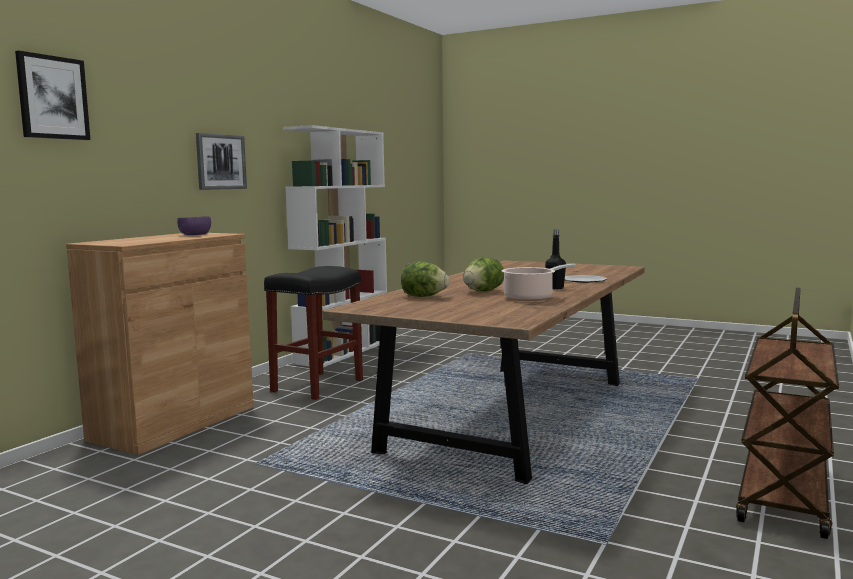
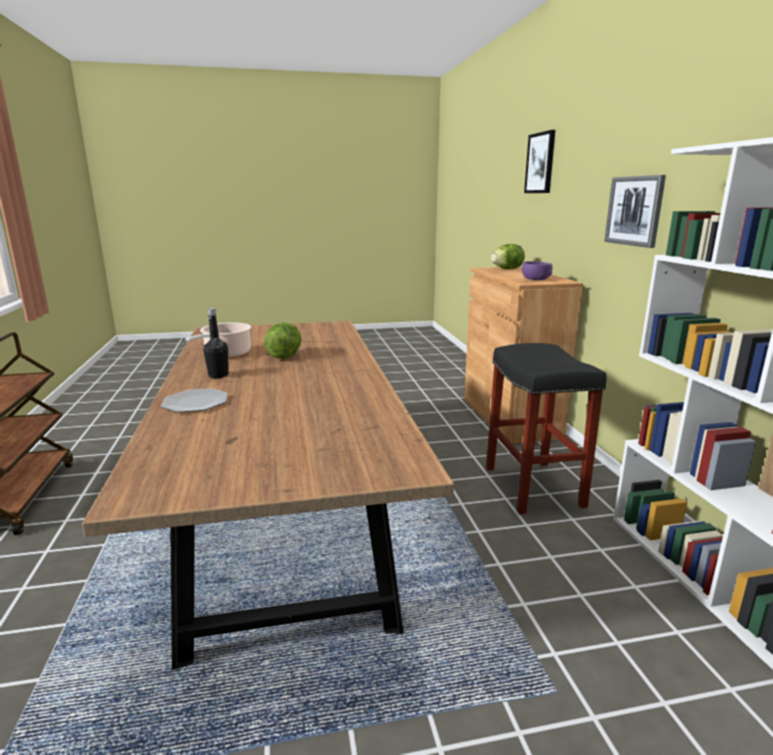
camera: 140 degrees right, 10 degrees up
(423, 296) = (319, 341): lettuce -> lettuce (507, 269)

